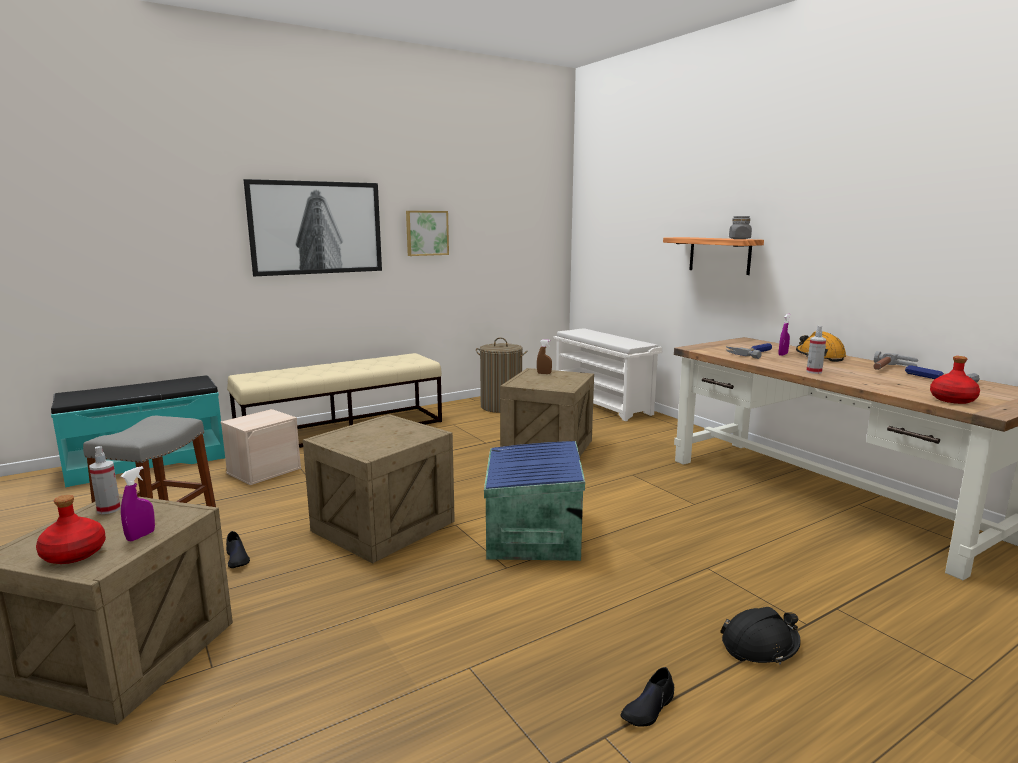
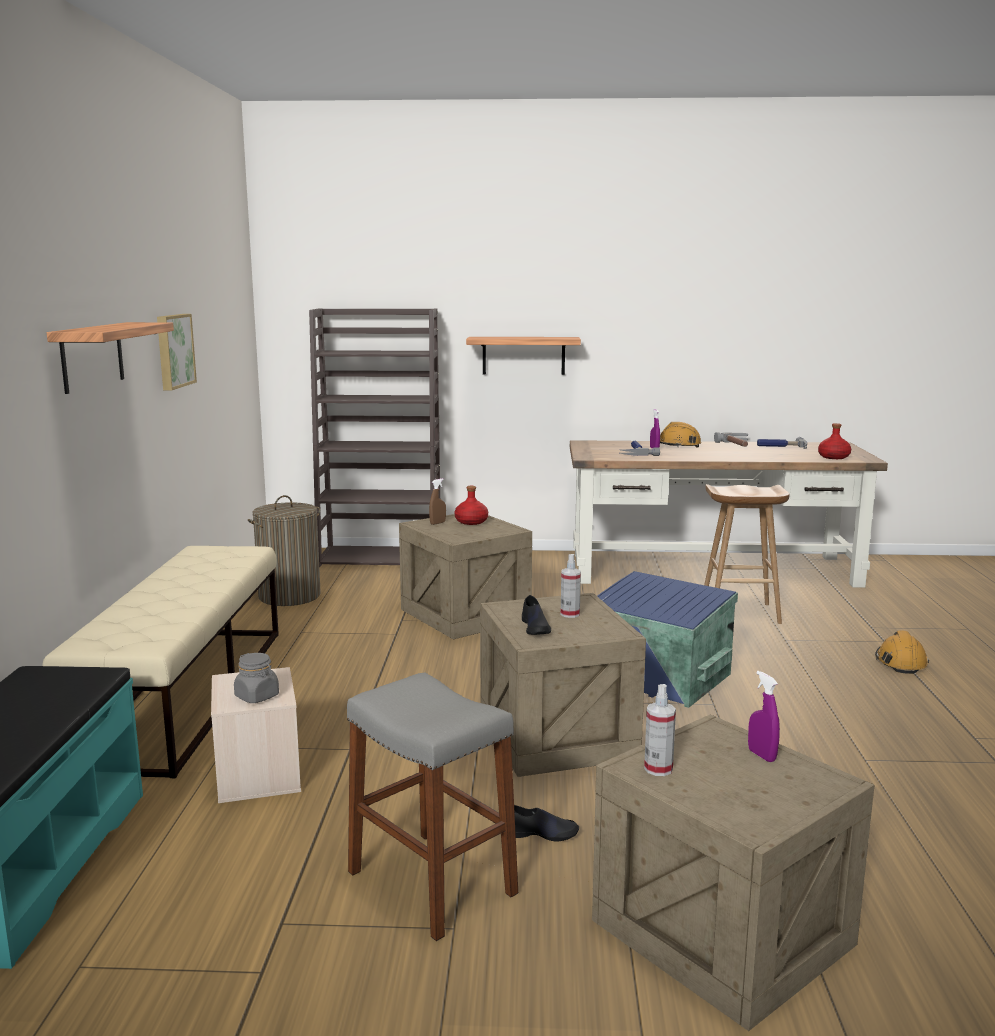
camera: 55 degrees left, 0 degrees up
(74, 554) = (789, 790): red bottle -> red bottle (471, 522)
(316, 228) = (92, 356): picture -> shelf
(603, 404) = (381, 558): white shoe rack -> brown bookcase
(648, 708) = (951, 716): black shoe -> black shoe (535, 627)
(733, 532) = (738, 613): none -> brown stool
(739, 239) = (562, 337): grey jar -> grey jar (257, 696)
(760, 646) = (900, 662): black hard hat -> orange hard hat
(814, 372) = (722, 457): spray bottle -> spray bottle (570, 614)

